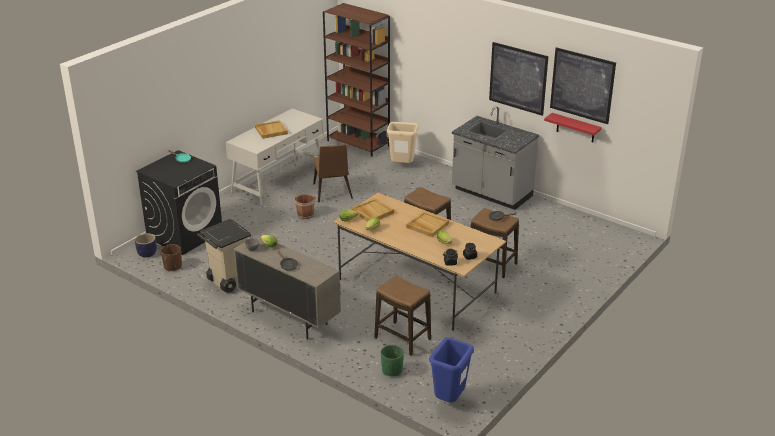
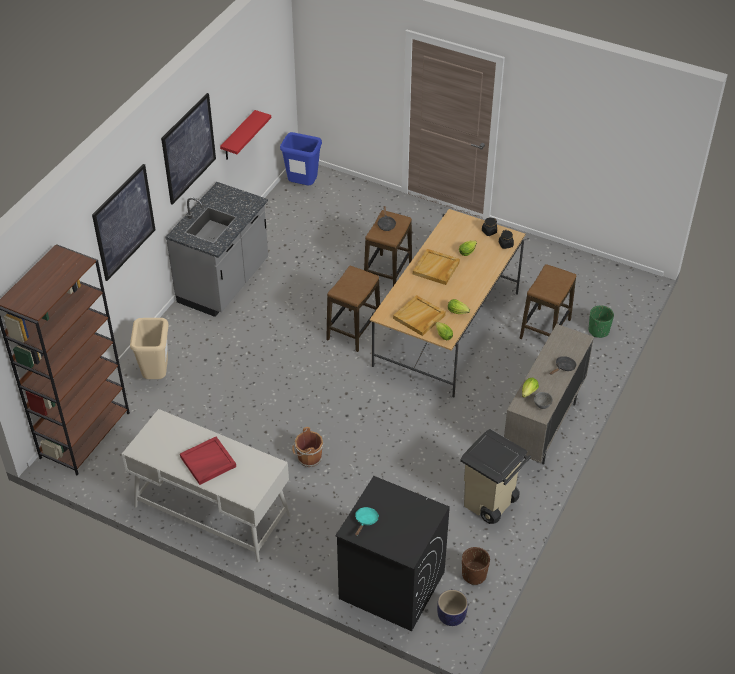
camera: 100 degrees left, 15 degrees up
(271, 131) = (208, 462): beige tray -> red tray
(332, 193) = (244, 439): brown chair -> none
(449, 400) = (624, 287): blue trash can -> blue trash can (302, 185)
(582, 85) = (235, 88): picture -> picture (124, 222)

